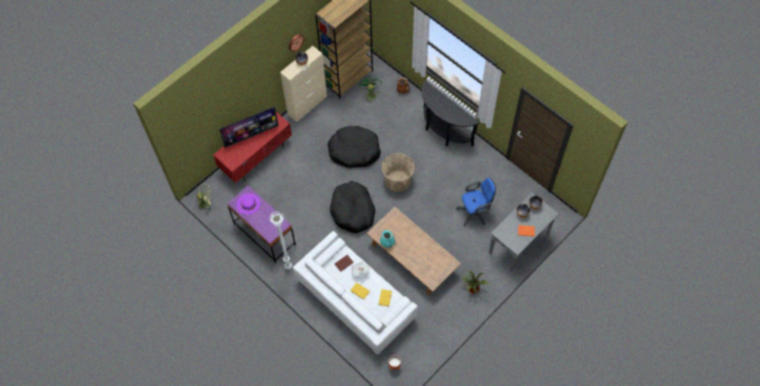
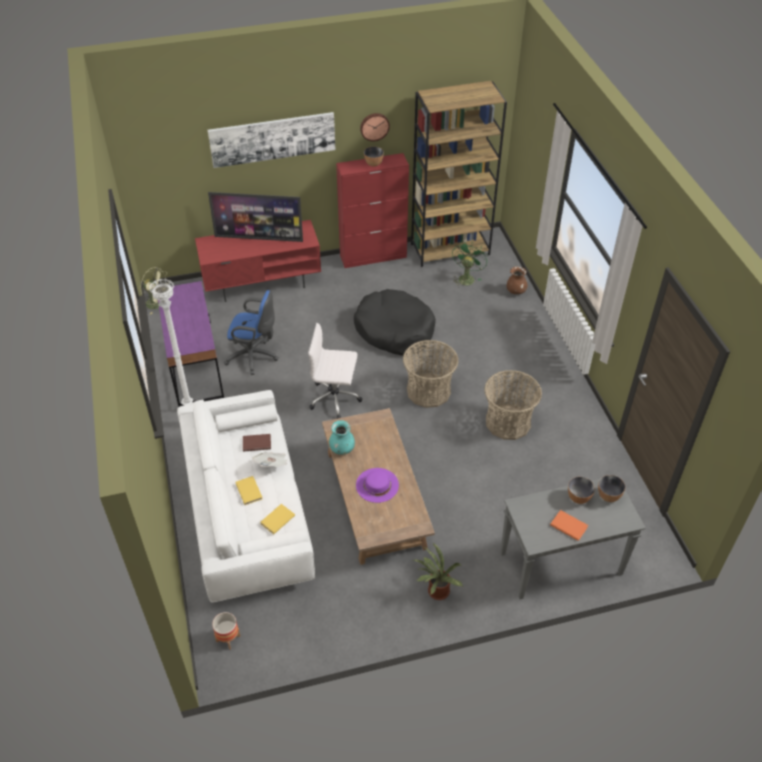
camera: 30 degrees right, 15 degrees down
(245, 81) = (272, 139): none -> picture
(248, 203) = (182, 301): purple hat -> purple hat (377, 485)
(307, 105) = (373, 256): beige cabinet -> red cabinet
(353, 211) = (336, 398): black dog bed -> white office chair
(443, 131) = (540, 361): black console table -> none
(449, 178) = (508, 422): none -> basket
(475, 212) = (517, 485): blue office chair -> blue office chair (254, 357)

